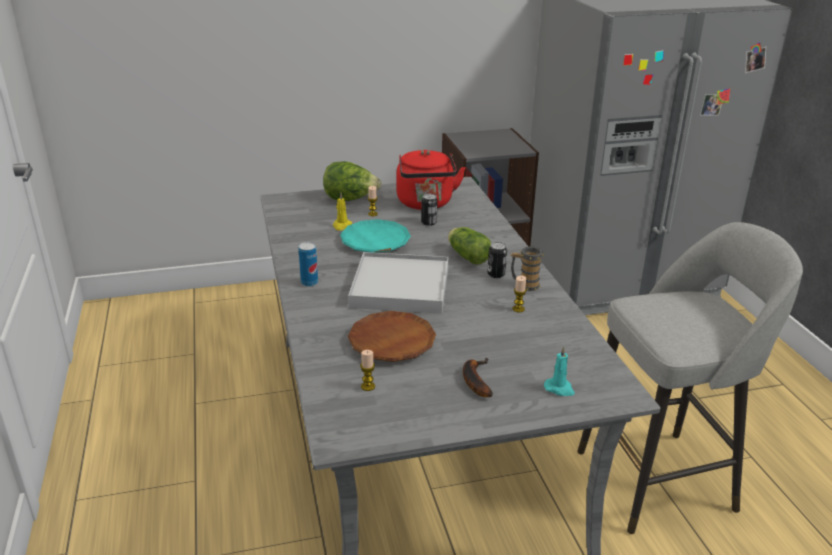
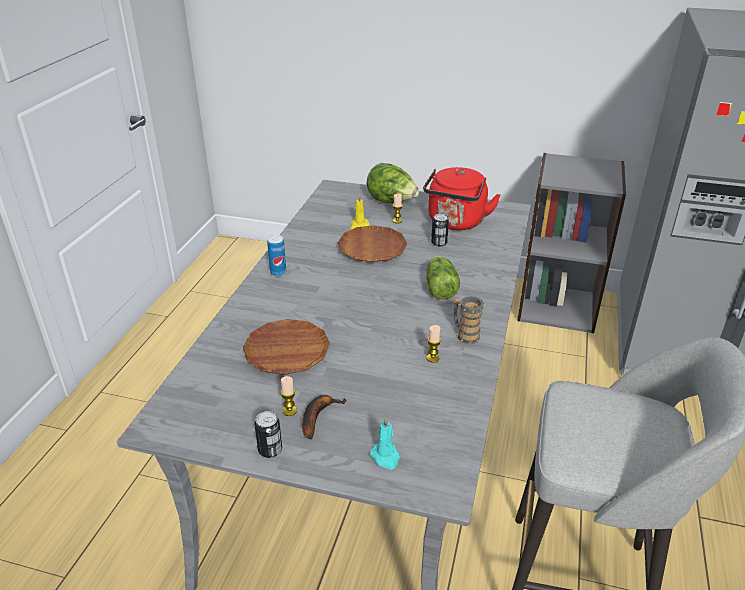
camera: 30 degrees right, 5 degrees up
(368, 386) = (225, 387): candle -> candle (289, 411)
(375, 241) = (372, 248): turquoise plate -> brown plate
(400, 287) = (348, 300): white tray -> none
(496, 274) = (448, 315): can -> can (270, 450)

